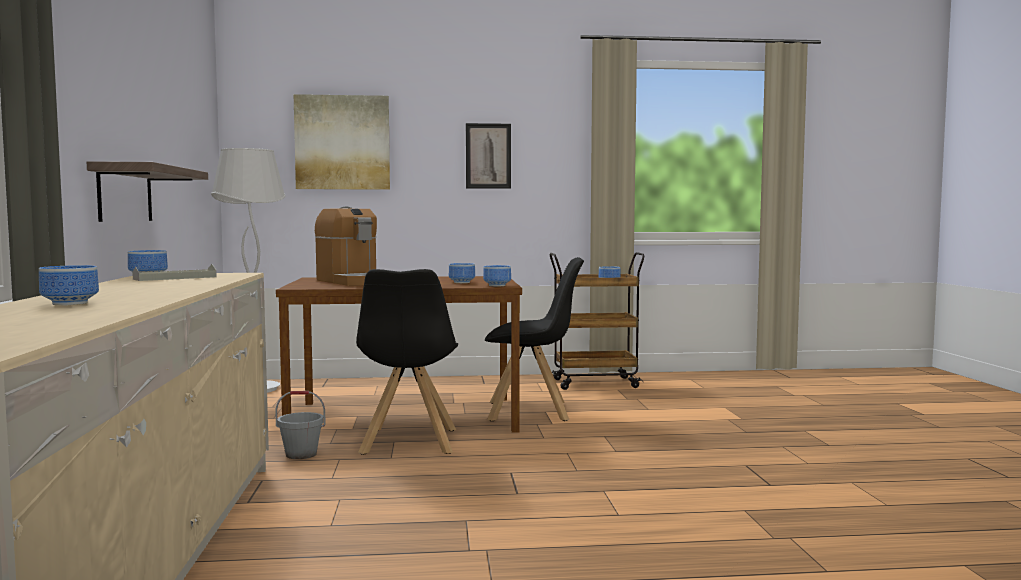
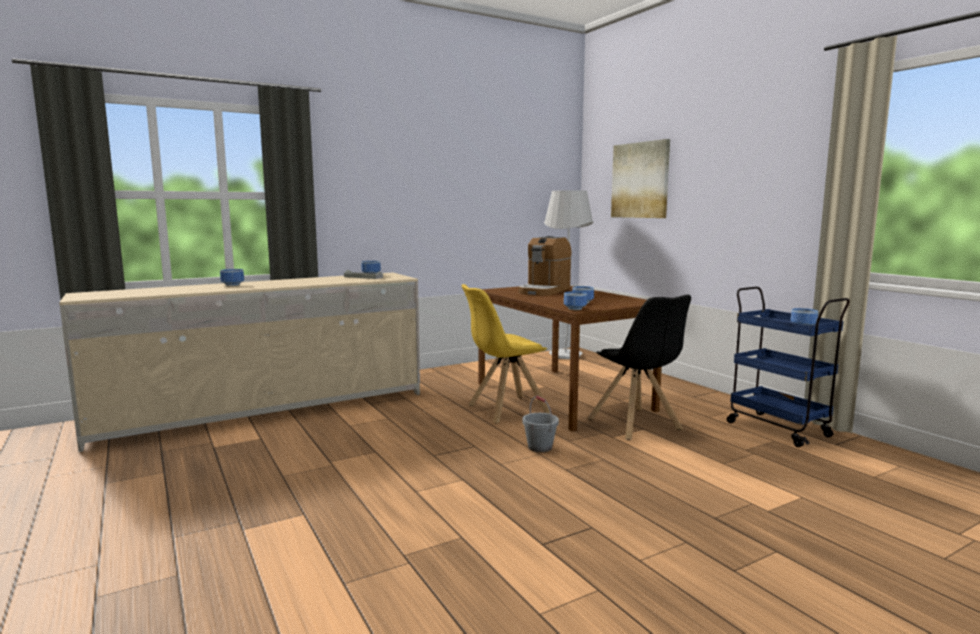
camera: 65 degrees right, 5 degrees up
(125, 194) = (418, 227): shelf -> none
(301, 454) = (454, 394): grey bucket -> grey bucket (540, 447)
(409, 443) = (505, 409): black chair -> yellow chair
(488, 156) = (739, 187): picture -> none
(596, 383) = (778, 429): brown cart -> blue cart

